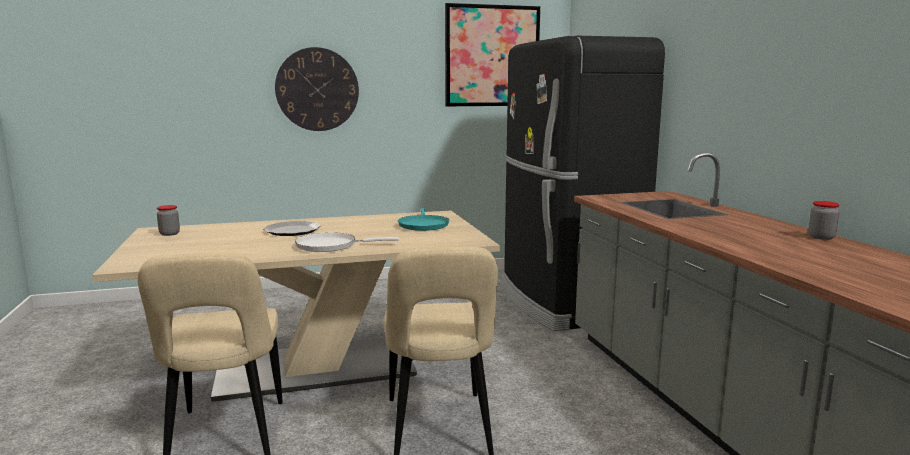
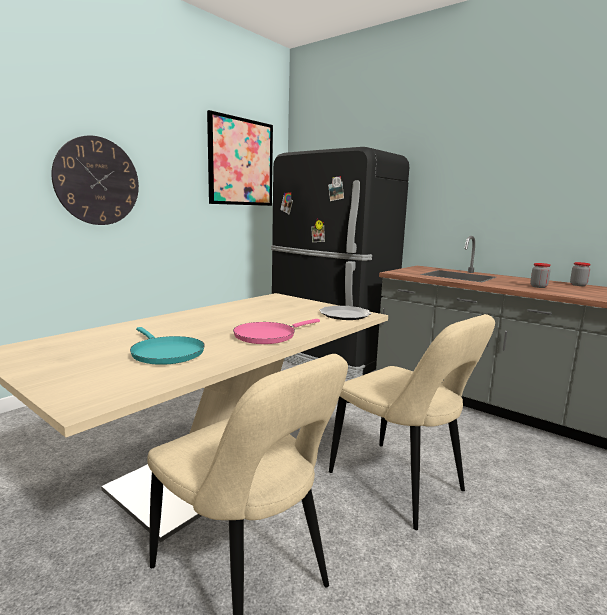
camera: 35 degrees left, 0 degrees up
(169, 234) = (42, 352): jar -> jar (538, 286)
(292, 231) = (188, 327): plate -> plate (345, 315)
(331, 246) = (268, 336): white frying pan -> pink frying pan
(423, 225) = (291, 307): turquoise frying pan -> turquoise frying pan (165, 353)

